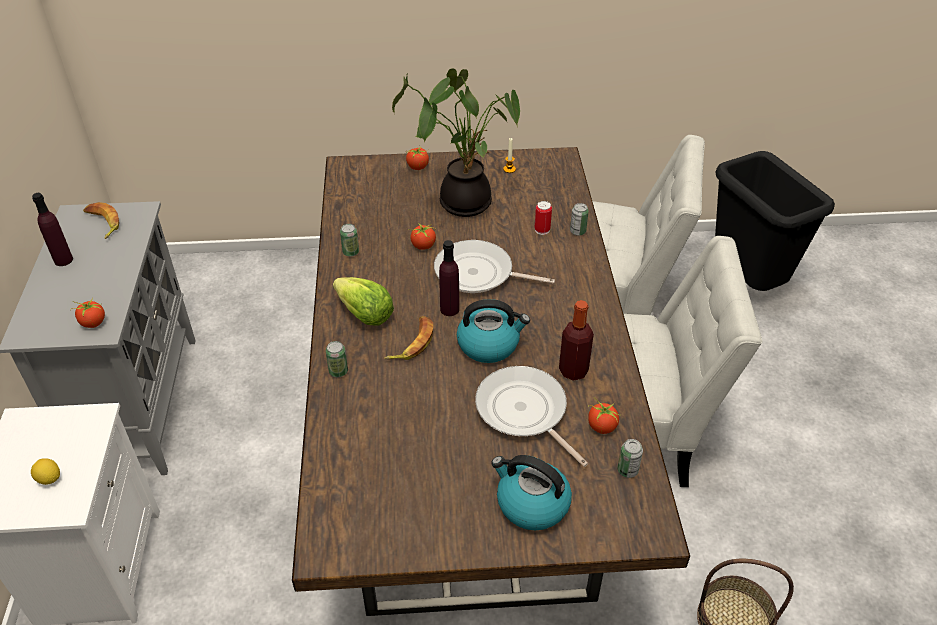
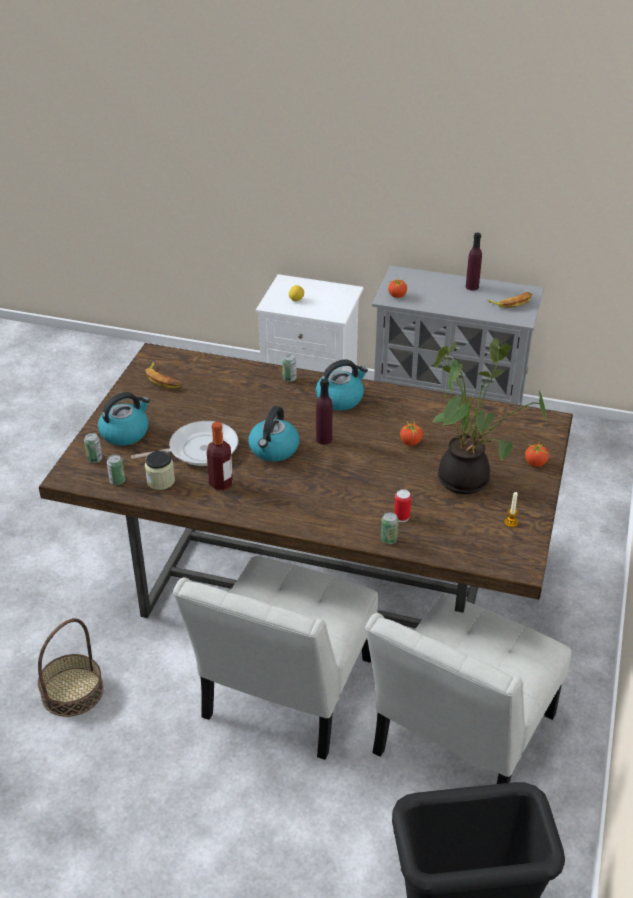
camera: 110 degrees right, 5 degrees down
(351, 252) = (419, 404): can -> can (94, 459)
(365, 315) = (340, 399): lettuce -> kettle
(412, 342) = (298, 414): banana -> banana (163, 379)
(478, 274) = (358, 464): frying pan -> none
(601, 427) = (161, 481): tomato -> jar

